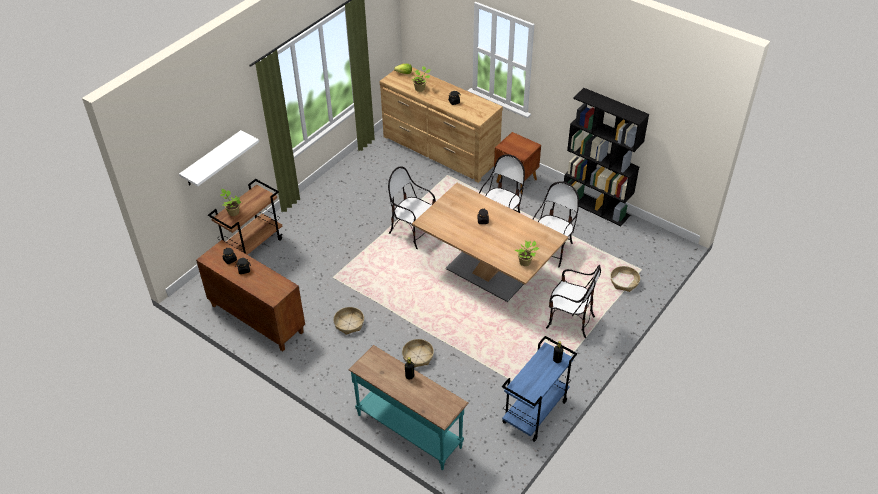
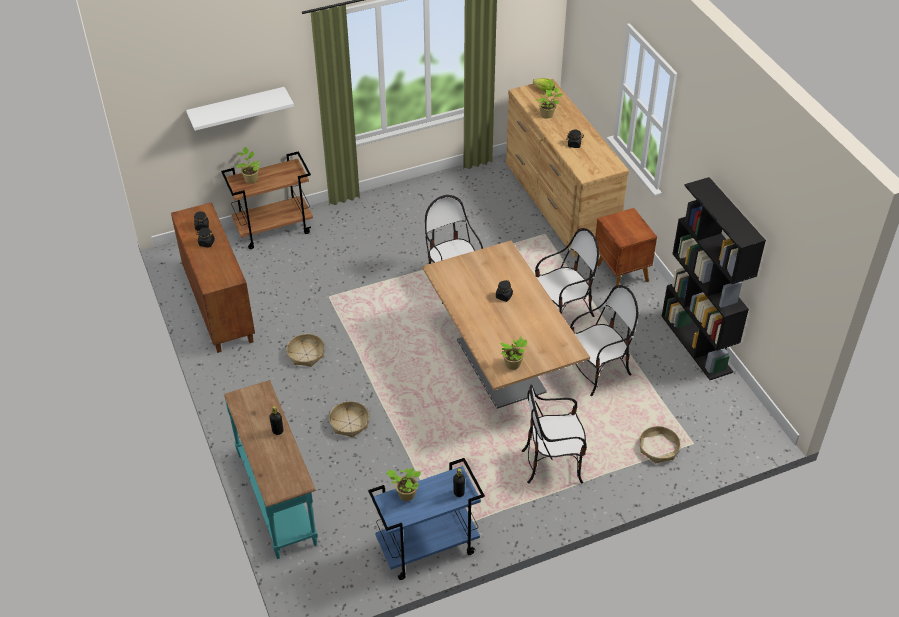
camera: 30 degrees right, 0 degrees up
(524, 378) = (405, 495): none -> potted plant
(569, 321) = (553, 464): chair -> chair turned 120 degrees clockwise

